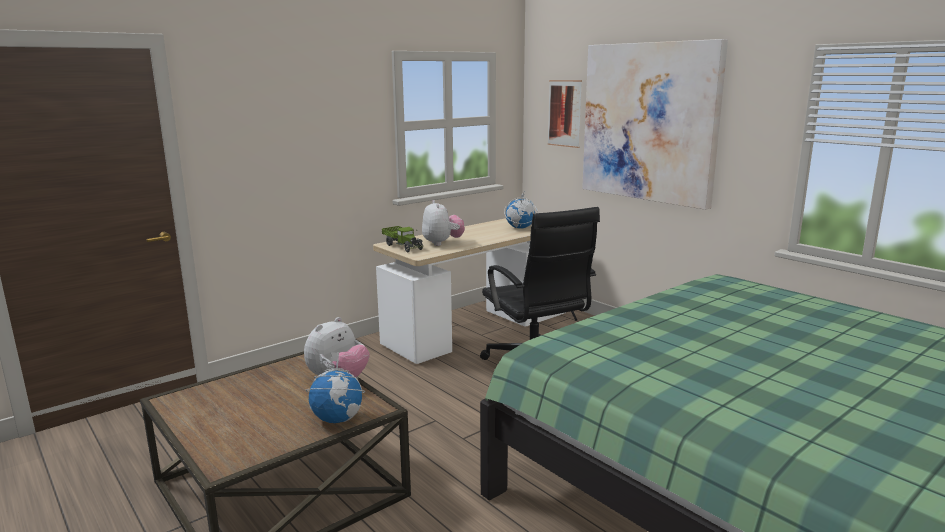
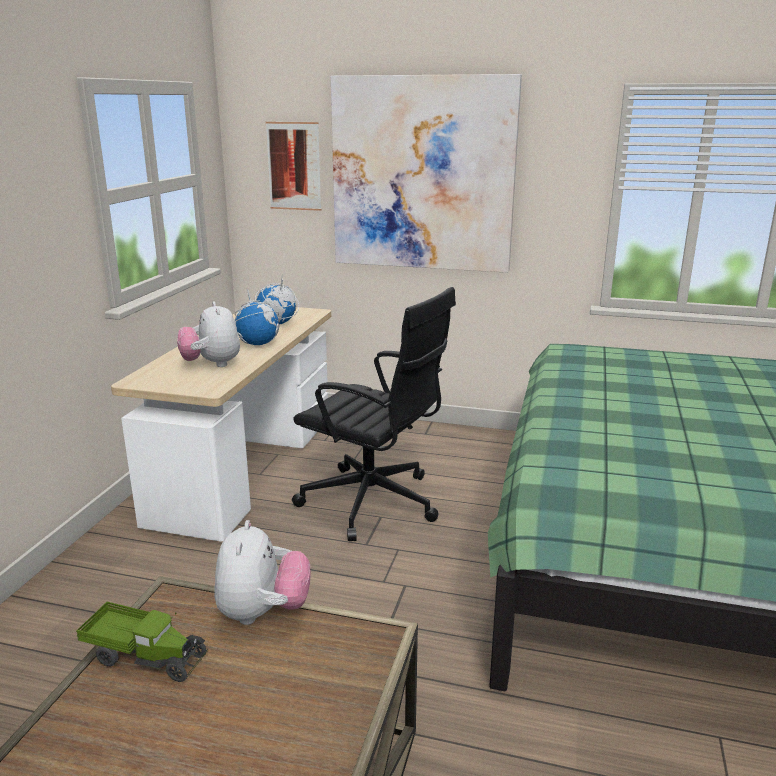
camera: 35 degrees left, 5 degrees up
(338, 419) = (350, 678): globe -> globe (258, 344)
(403, 246) = (163, 380): toy truck -> toy truck (146, 656)
(442, 243) = (212, 364): plush toy -> plush toy turned 150 degrees counterclockwise

